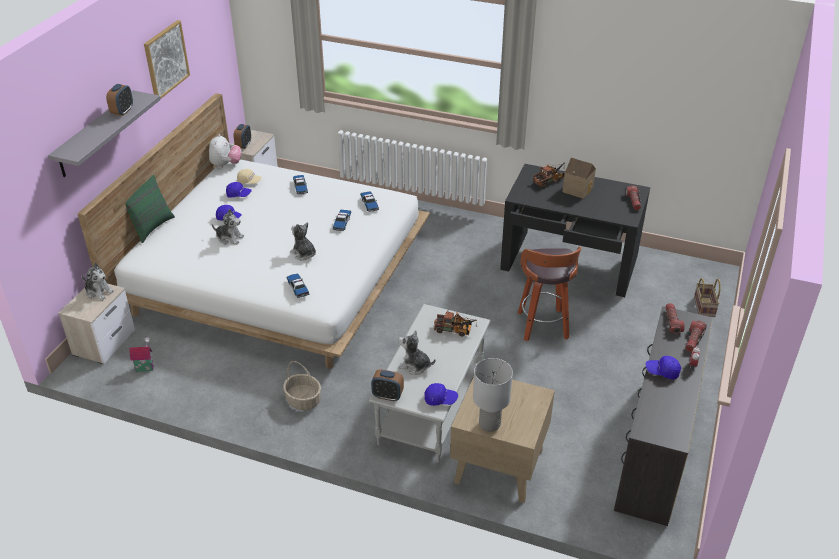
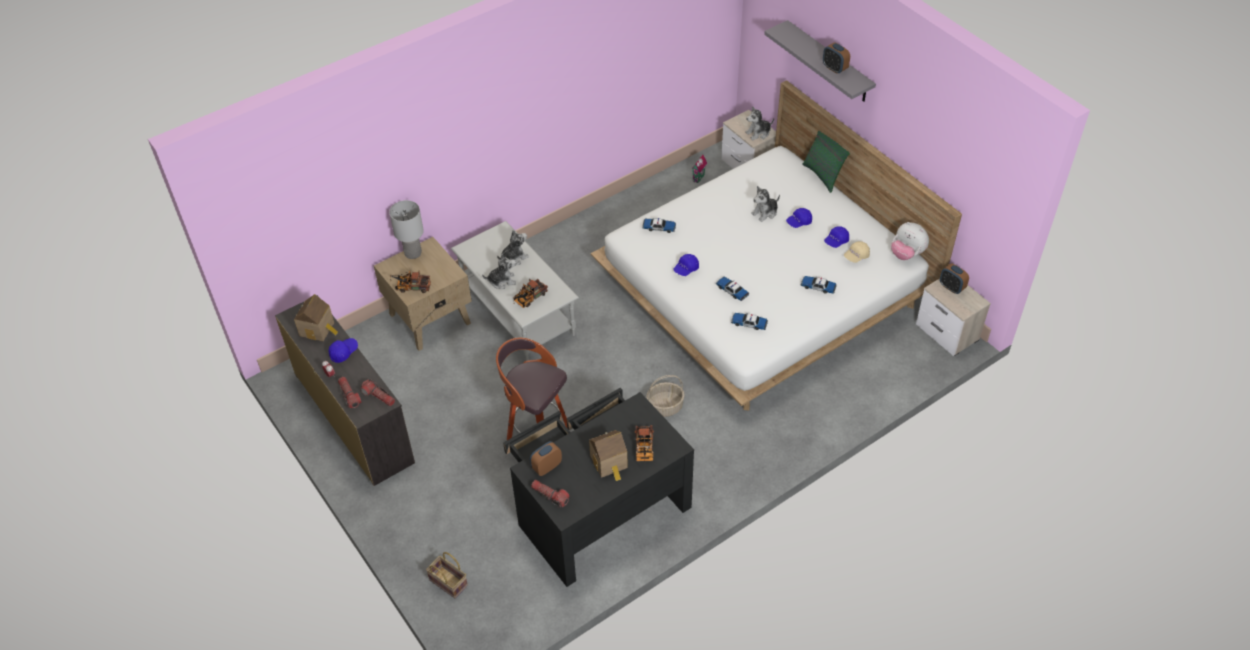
camera: 125 degrees right, 10 degrees up
(166, 59) = (922, 112): picture -> none
(303, 254) = (703, 248): plush toy -> plush toy (502, 281)
(303, 400) = (589, 245): basket -> basket (665, 406)
(387, 396) = (499, 230): alarm clock -> alarm clock (546, 467)
(440, 399) = (469, 255): blue cap -> blue cap (686, 269)
(530, 401) = (411, 287): none -> toy truck
(662, 406) = (318, 329): none -> toy house

